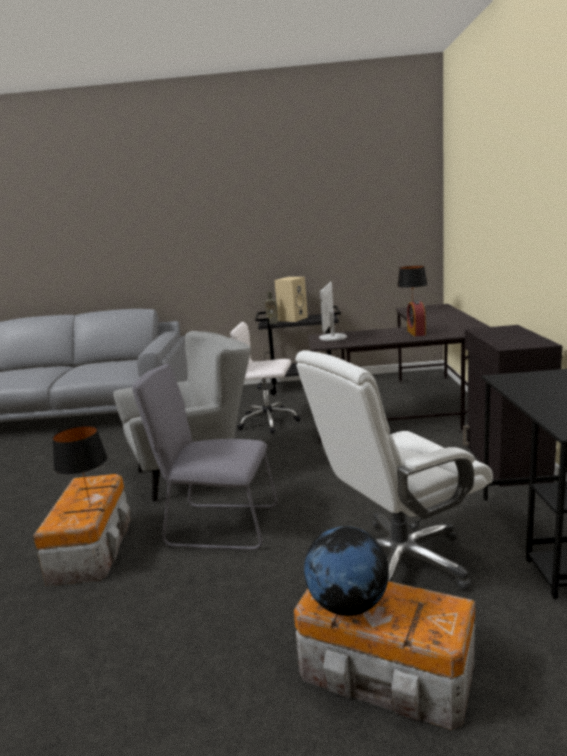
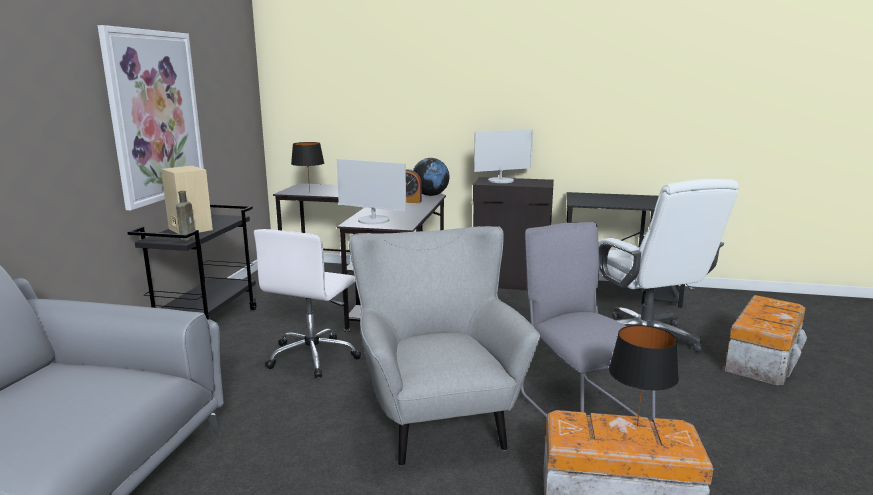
camera: 80 degrees left, 0 degrees up
(217, 526) = (578, 407): grey chair -> grey chair turned 135 degrees clockwise
(295, 242) = (155, 116): none -> picture
(347, 605) = (776, 321): globe -> globe (430, 195)
(505, 332) = (501, 181): none -> monitor

